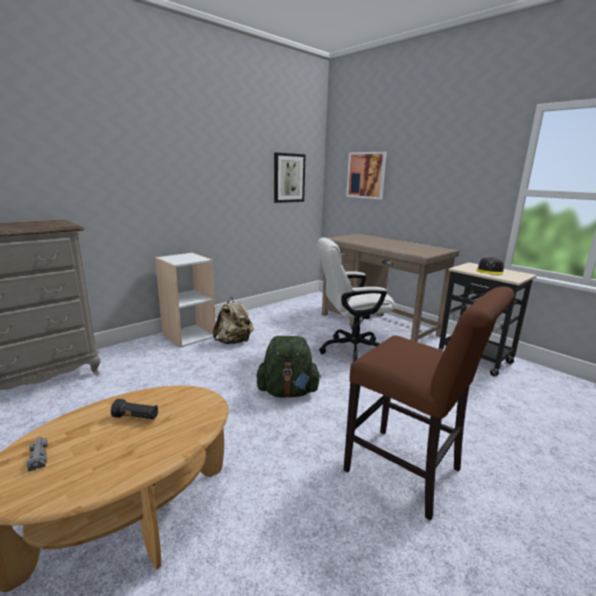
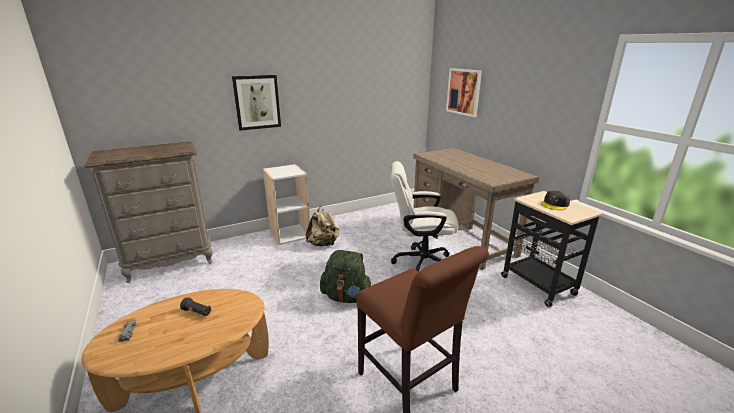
camera: 15 degrees right, 5 degrees up
(289, 178) = (390, 93): picture -> picture (257, 102)

